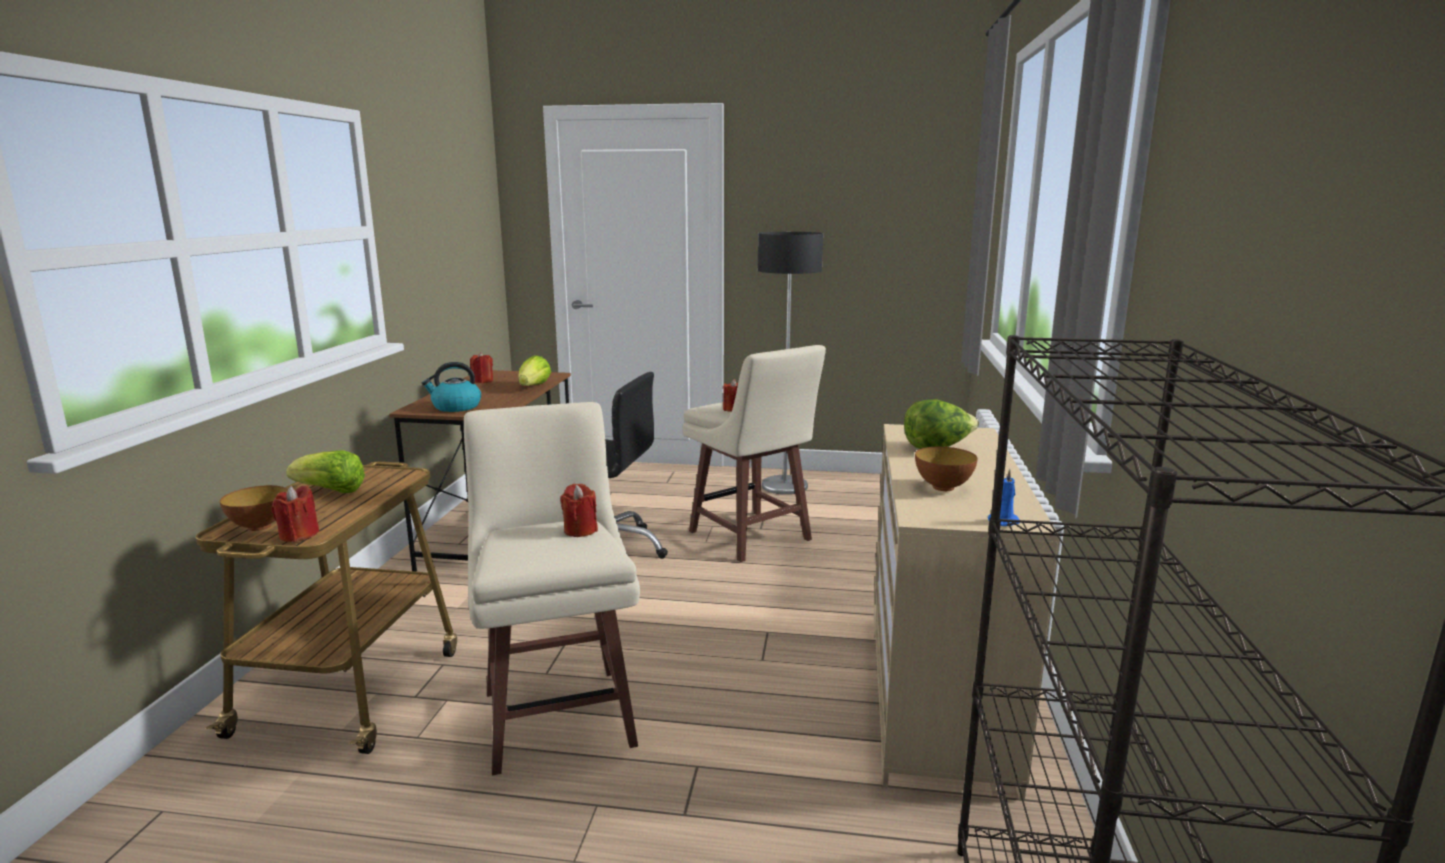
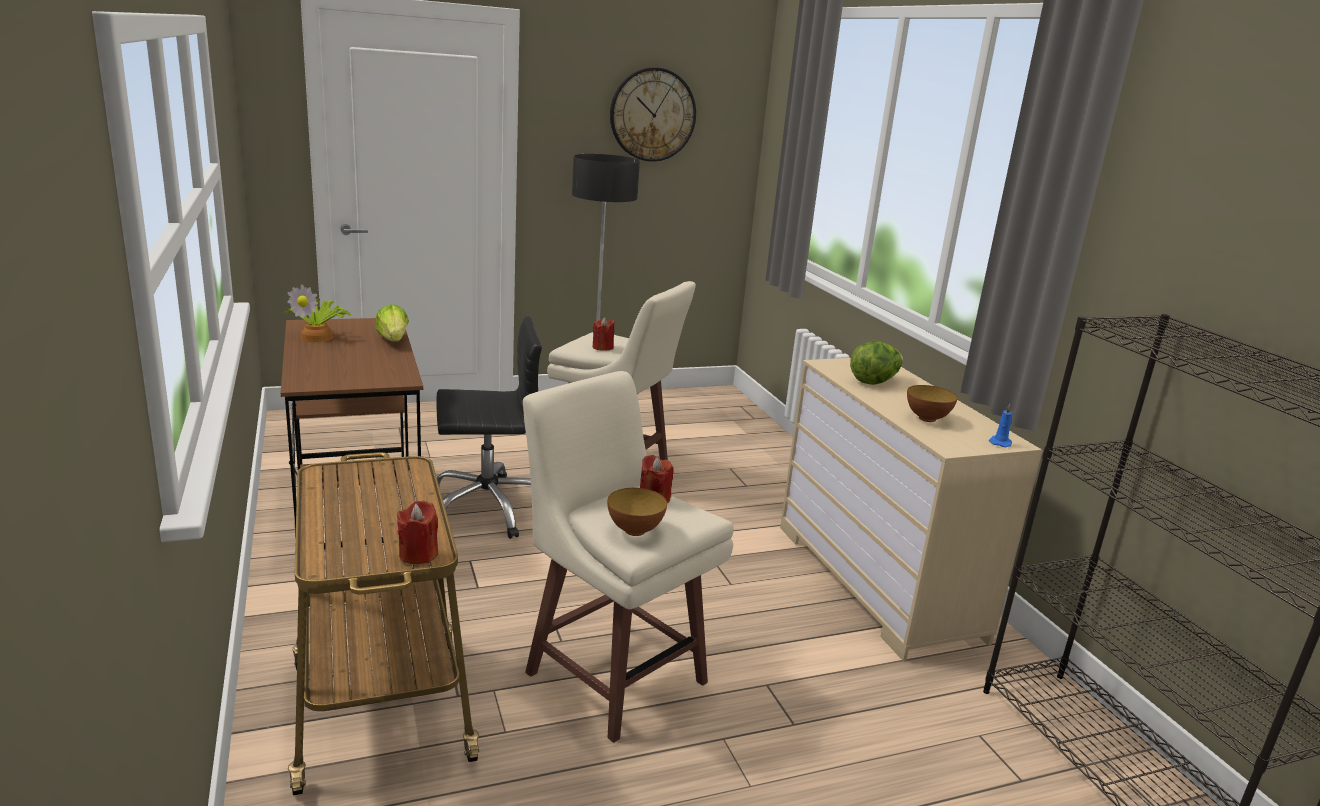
camera: 30 degrees left, 5 degrees up
(259, 526) = (351, 553): bowl -> bowl (635, 530)
(331, 491) = (358, 499): lettuce -> none
(455, 407) = (348, 376): kettle -> none
(482, 381) = (319, 337): red candle -> potted plant
(857, 192) = (652, 115): none -> wall clock

